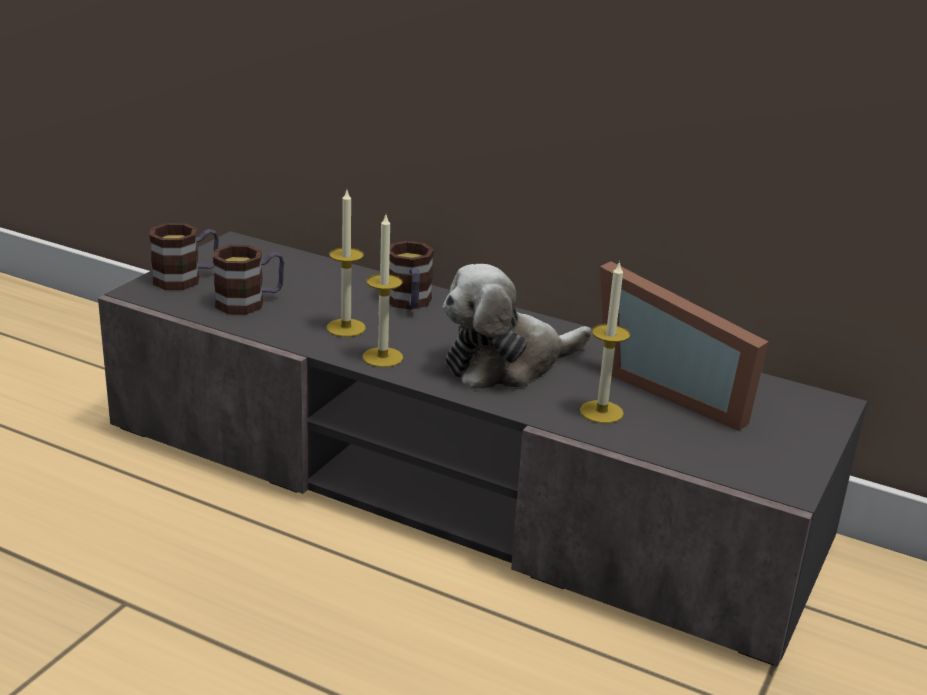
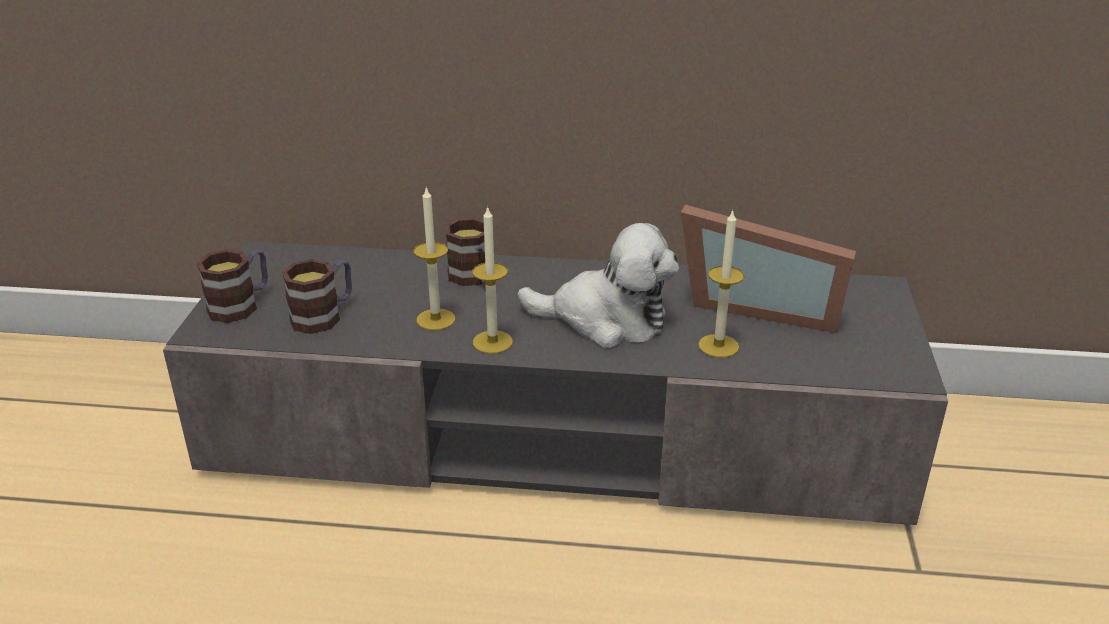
camera: 20 degrees left, 5 degrees up
(507, 364) = (606, 320): plush toy -> plush toy turned 120 degrees counterclockwise

